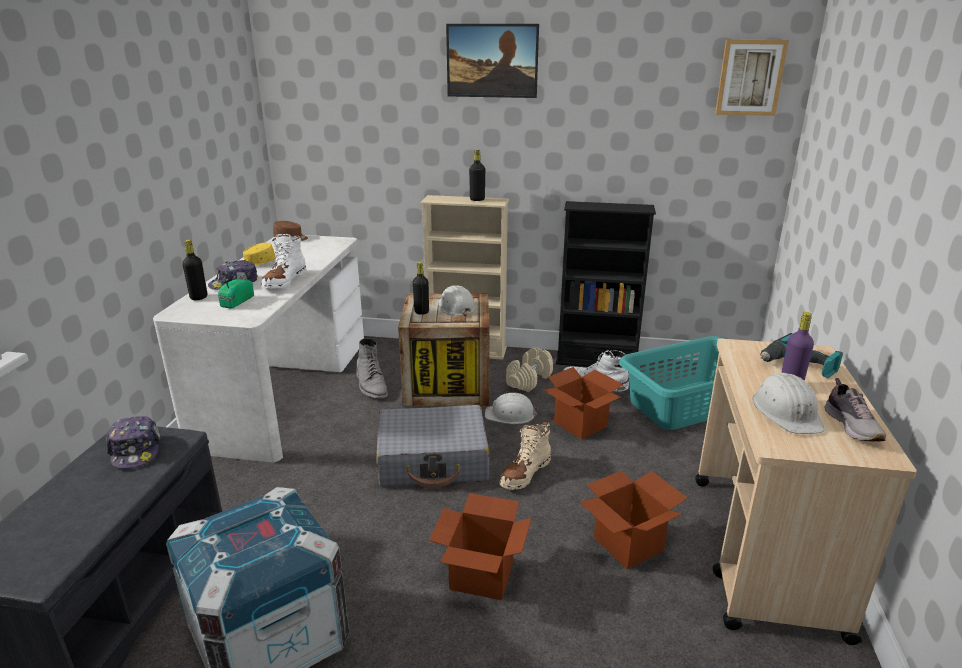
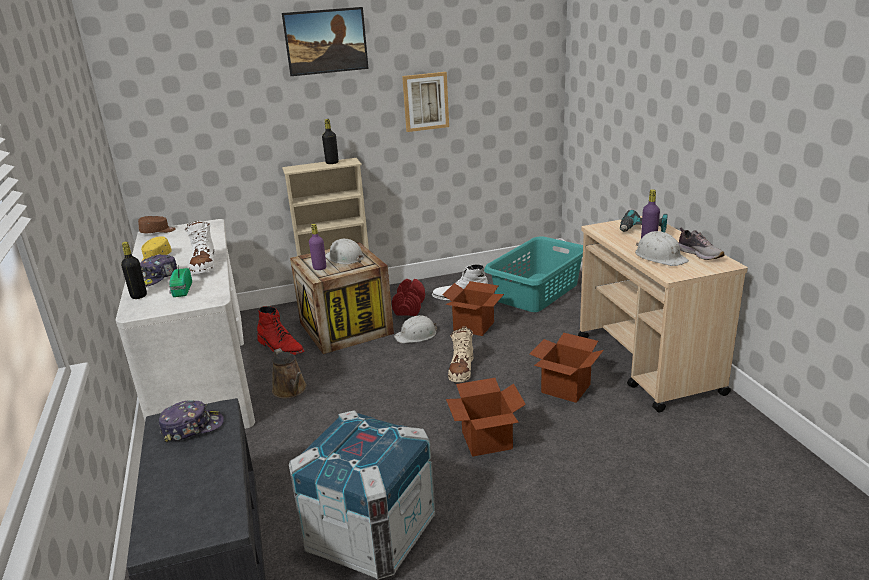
camera: 25 degrees left, 0 degrees up
(136, 450) = (192, 427): cap -> cap turned 60 degrees counterclockwise
(341, 435) = (291, 390): none -> brown watering can
(371, 385) = (280, 347): grey boot -> red boot
(421, 312) = (319, 268): black bottle -> purple bottle
(433, 460) = (385, 383): grey suitcase -> none
(529, 380) = (409, 307): beige dumbbell -> red dumbbell
(596, 361) = (449, 280): black bookcase -> none
(750, 78) = (526, 34): picture -> picture (425, 101)

